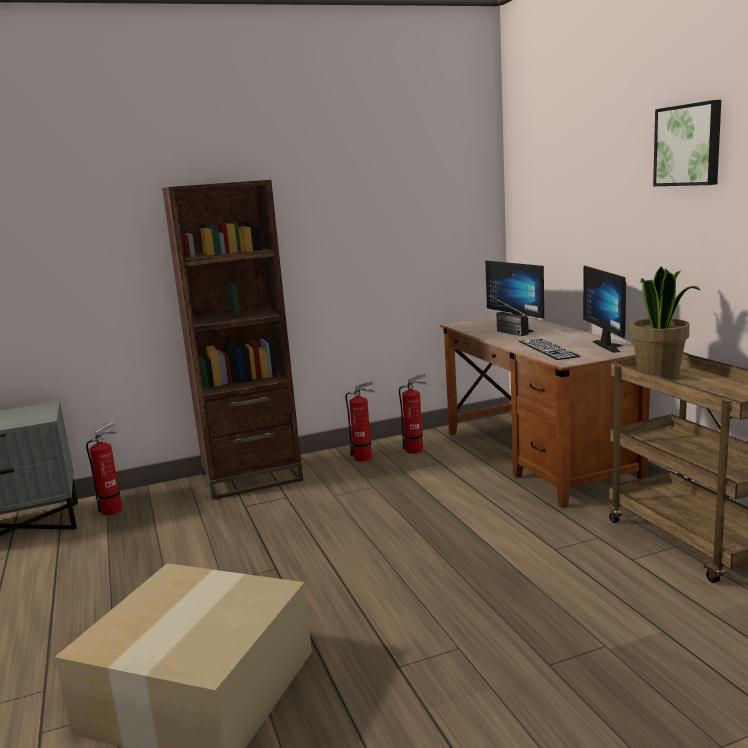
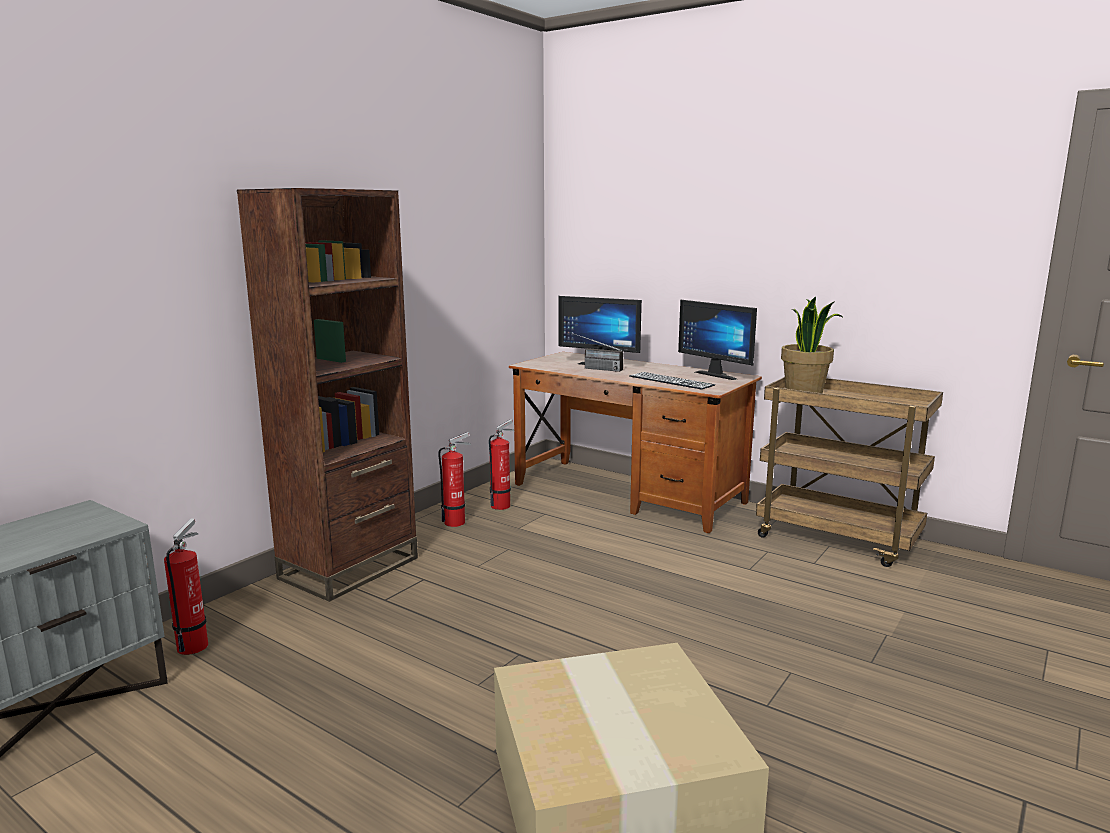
camera: 35 degrees left, 0 degrees up
(689, 145) = (803, 191): picture -> none

